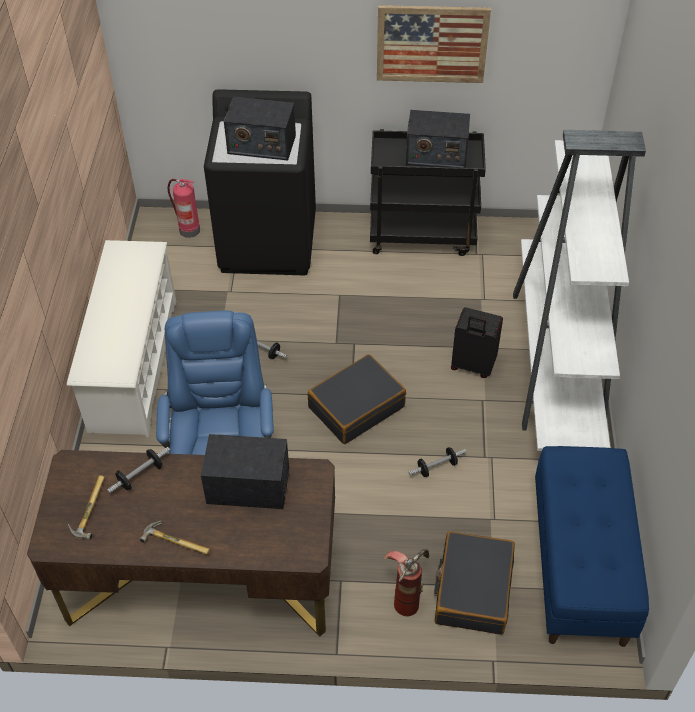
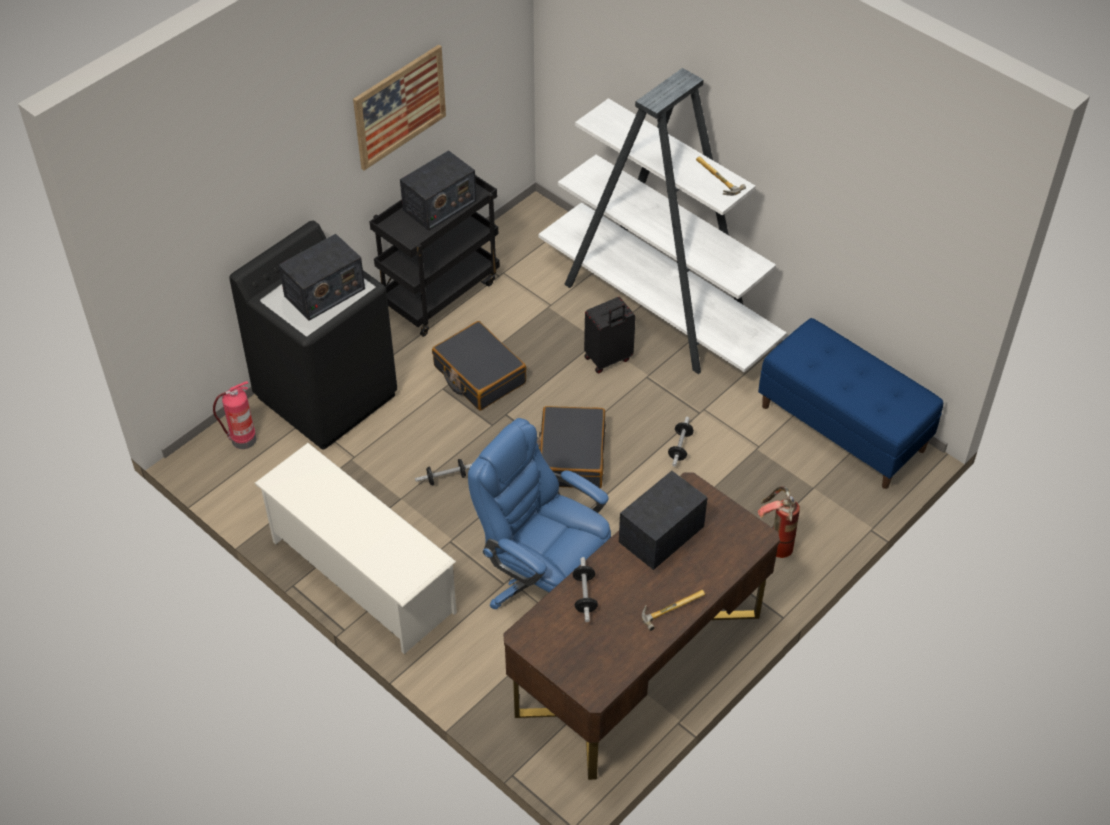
camera: 50 degrees left, 0 degrees up
(87, 509) = (584, 648): hammer -> hammer (715, 179)
(473, 589) = (805, 501): black suitcase -> black suitcase (479, 375)

